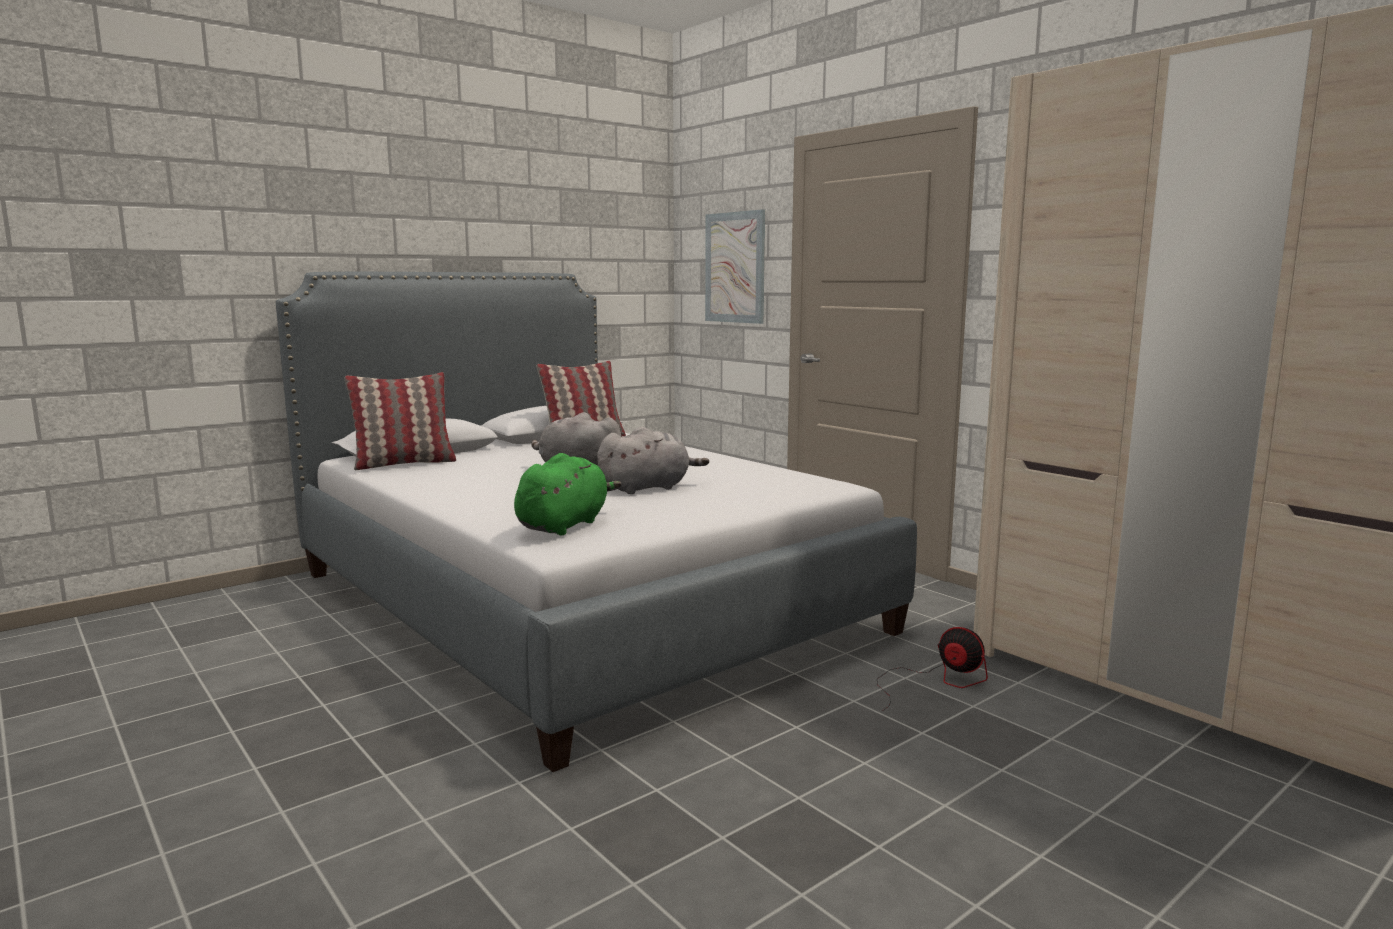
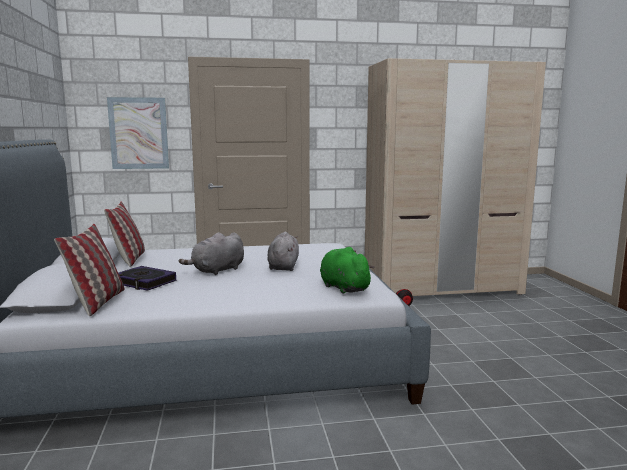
camera: 60 degrees left, 0 degrees up
(492, 460) = (144, 282): none -> book

